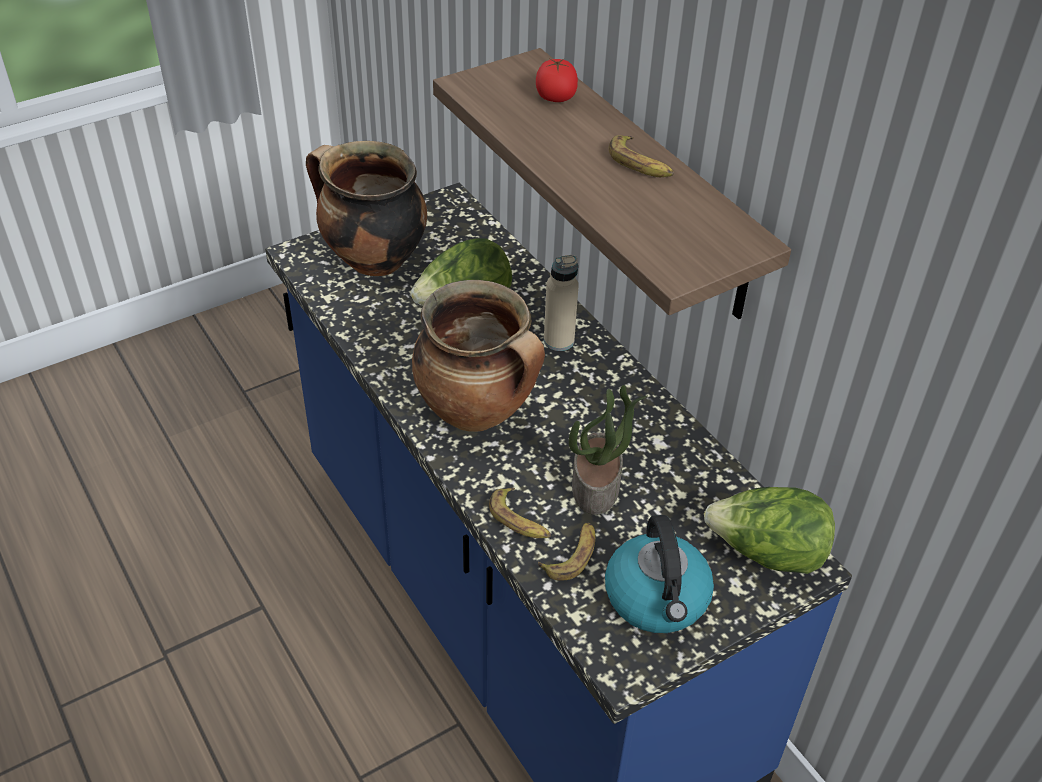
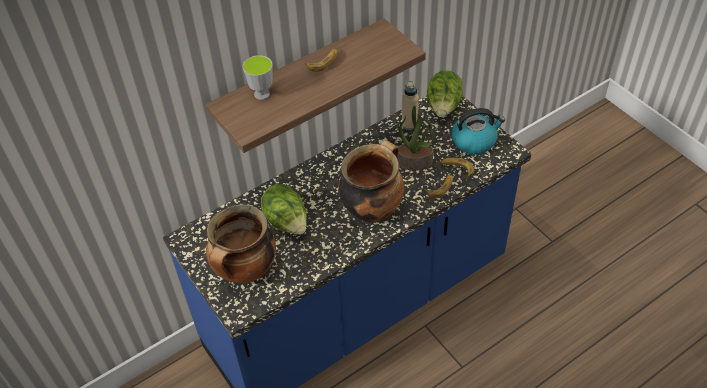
camera: 90 degrees left, 5 degrees up
(555, 97) = (262, 94): tomato -> cup
(559, 341) = (314, 180): beige bottle -> beige bottle (409, 124)

